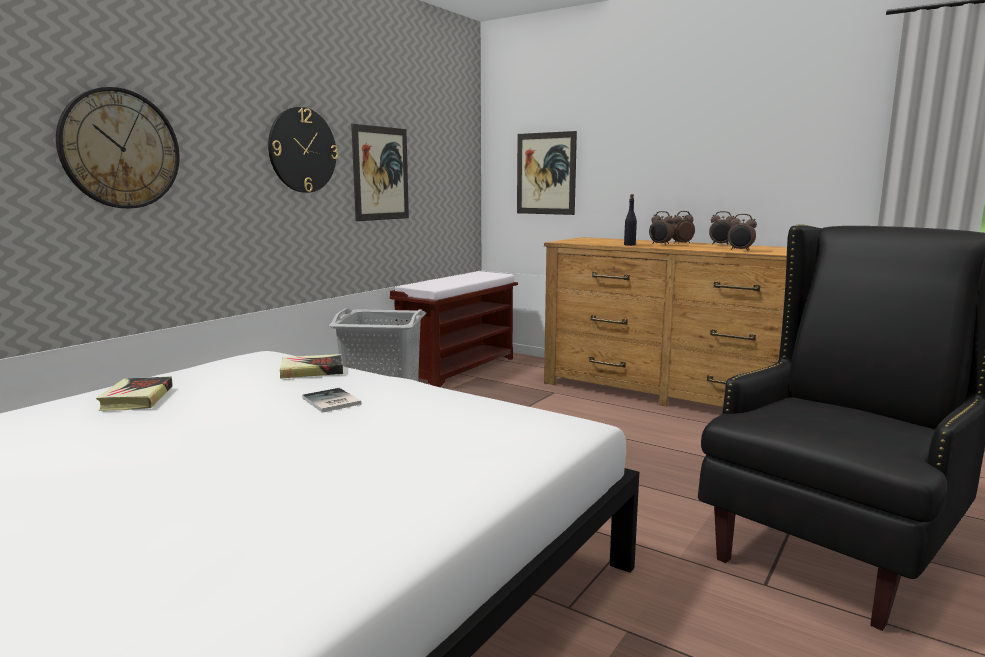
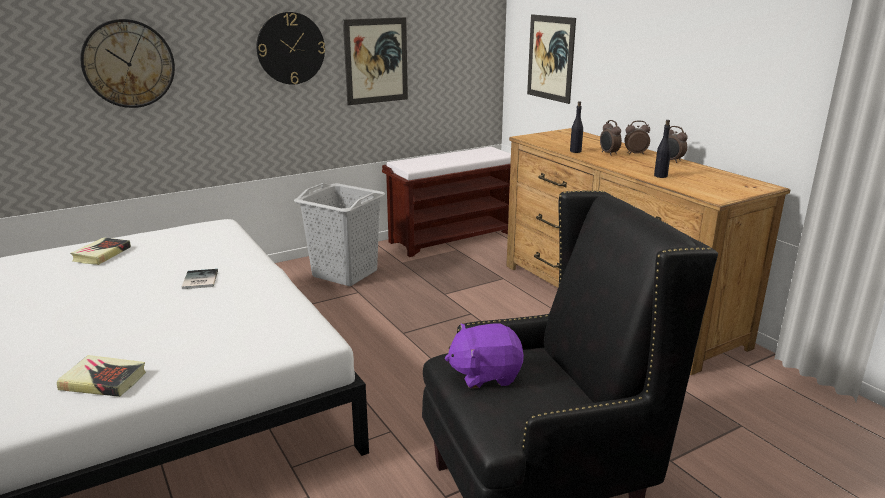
camera: 25 degrees right, 10 degrees up
(312, 371) = (226, 247): book -> book (103, 381)
(740, 250) = (660, 176): alarm clock -> black bottle
(798, 419) = (485, 374): none -> purple plush toy

